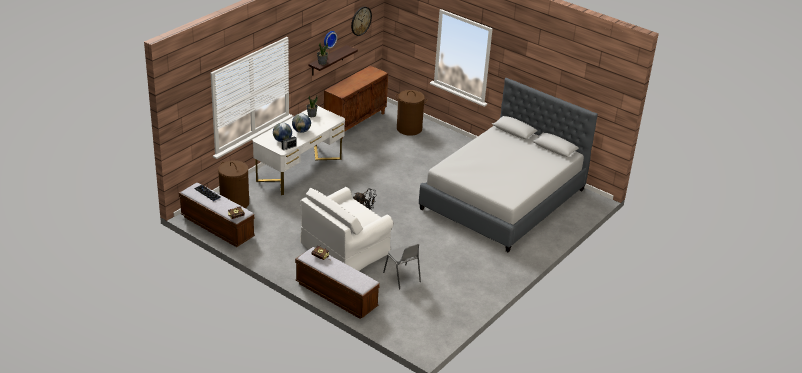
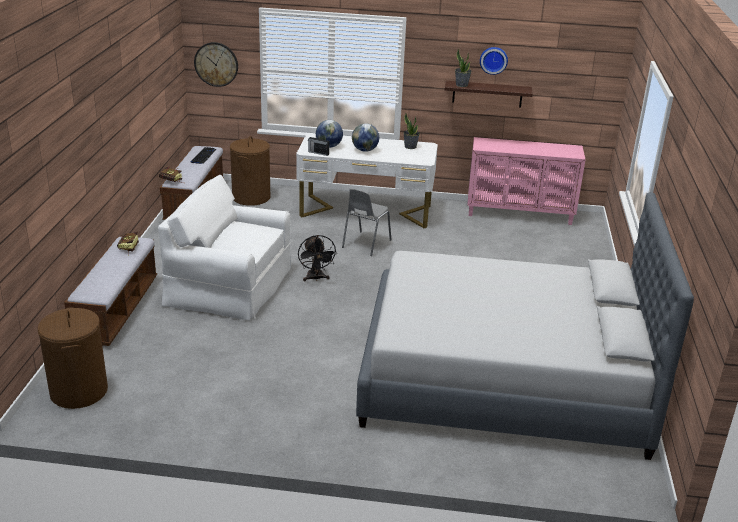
camera: 60 degrees right, 5 degrees down
(355, 122) = (520, 213): brown cabinet -> pink cabinet
(361, 21) = (569, 61): wall clock -> wall clock (216, 64)
(402, 277) = (200, 347): grey chair -> grey chair (365, 244)
(409, 129) = (566, 251): brown laundry basket -> brown laundry basket (79, 391)

